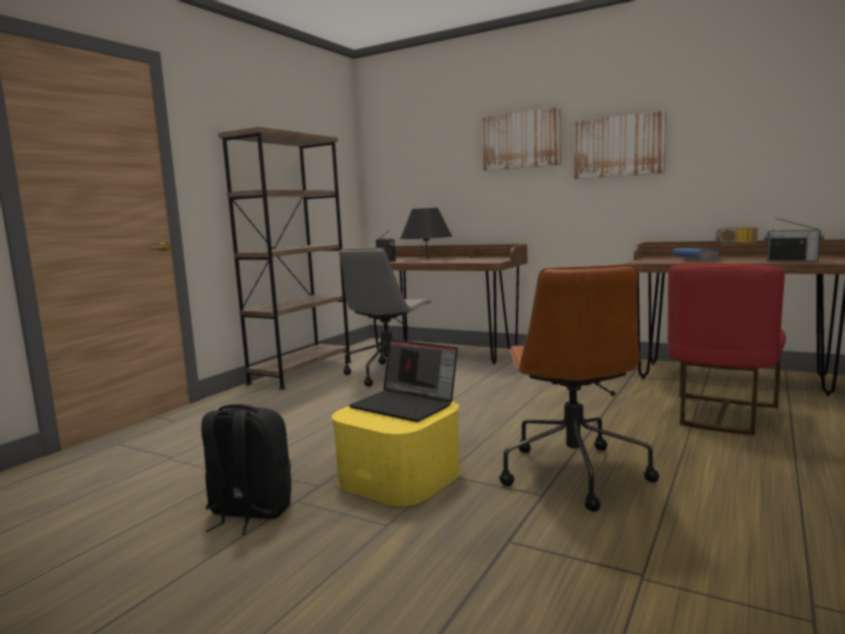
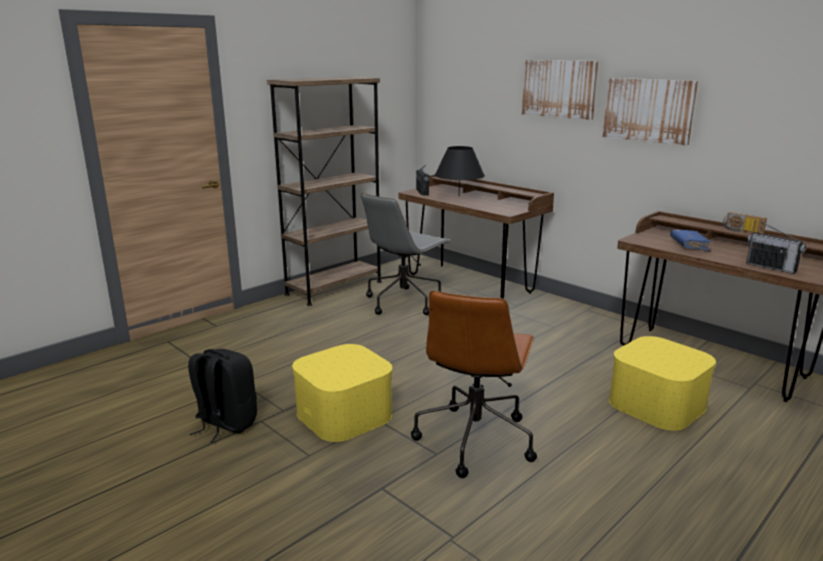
camera: 15 degrees right, 10 degrees up
(406, 405) = (353, 361): laptop -> none
(721, 414) = (656, 403): red chair -> yellow storage box

